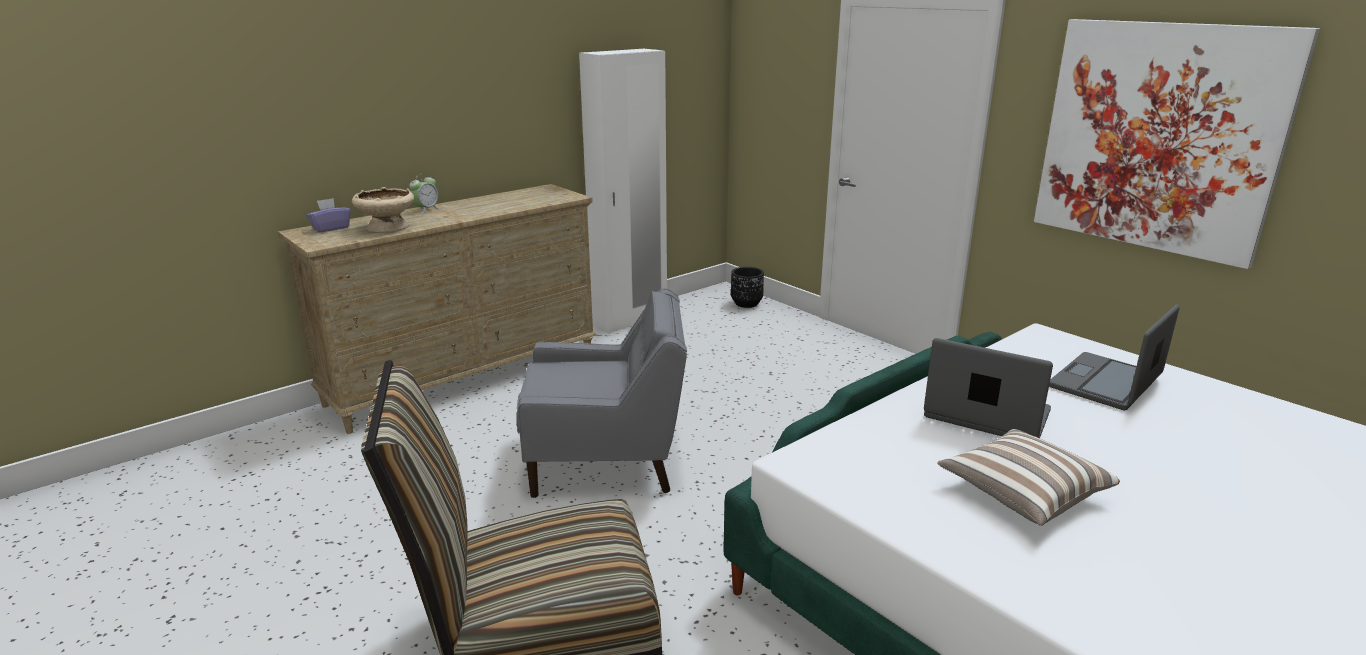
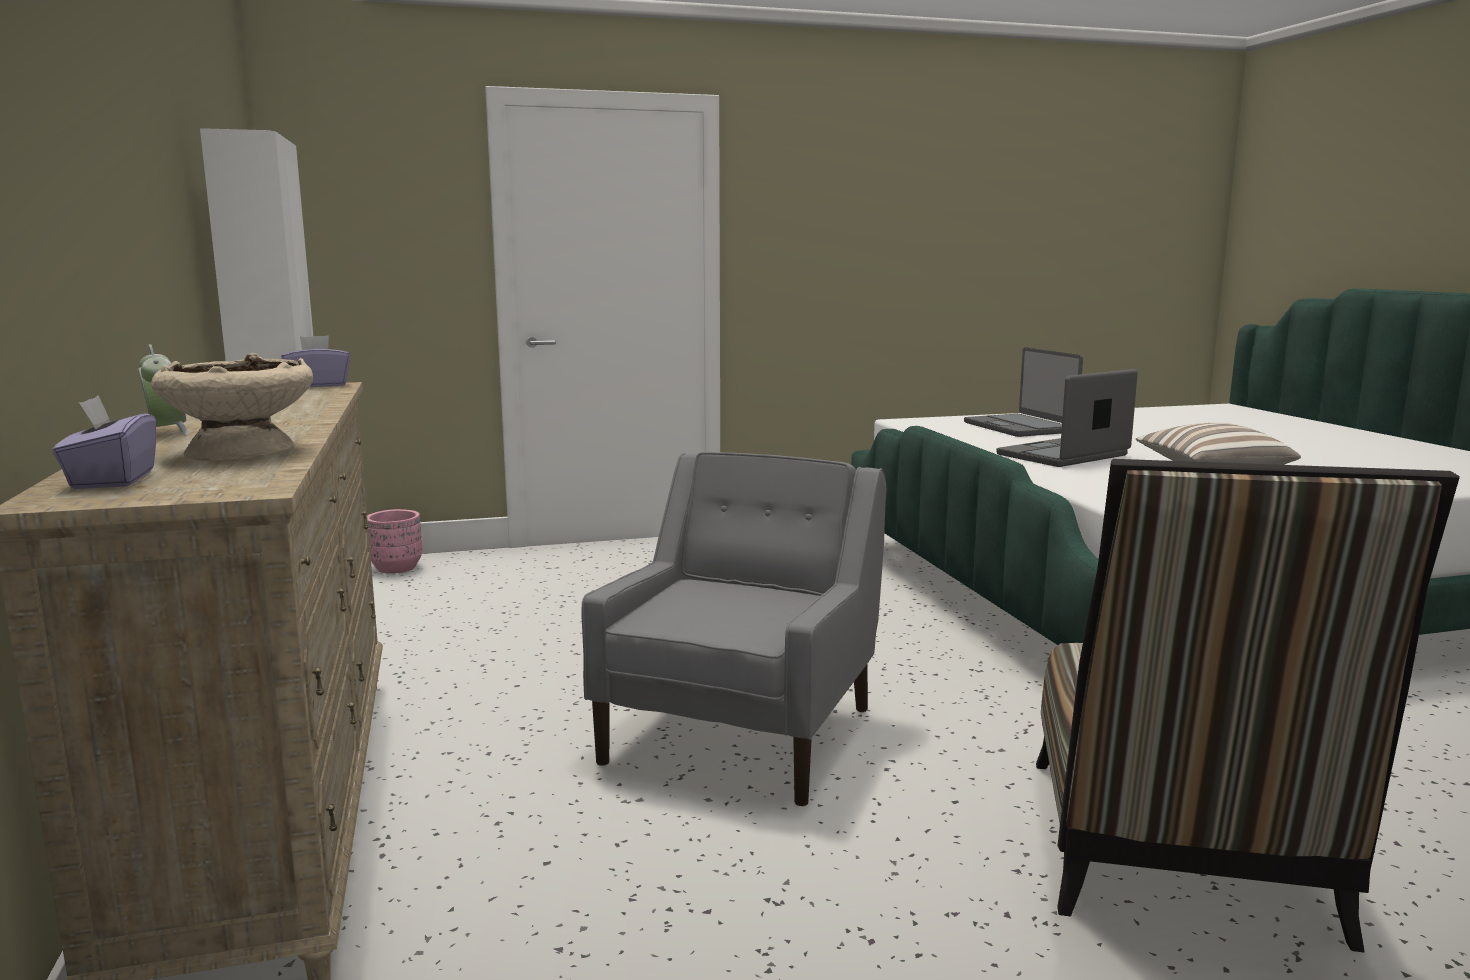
camera: 65 degrees left, 10 degrees down
(571, 195) = (318, 385): none -> purple tissue box
(746, 303) = (396, 568): black planter -> pink planter
(1158, 138) = (889, 229): picture -> none

